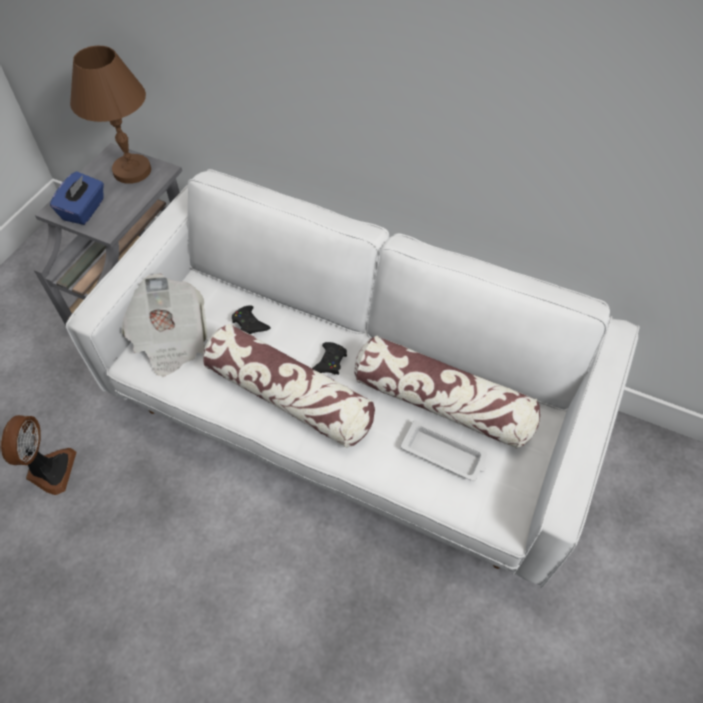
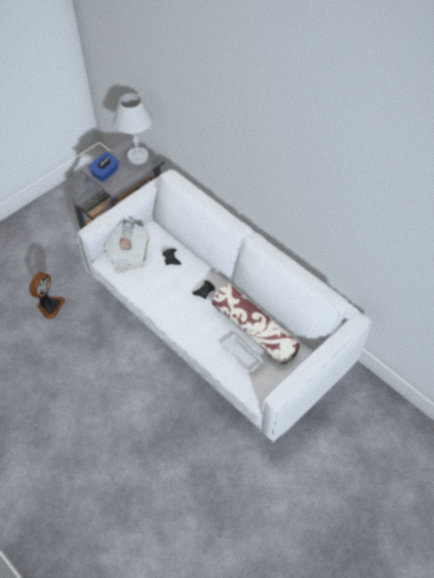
camera: 20 degrees right, 0 degrees up
(132, 170) = (138, 156): brown table lamp -> white table lamp
(289, 396) = (176, 302): pillow -> none

